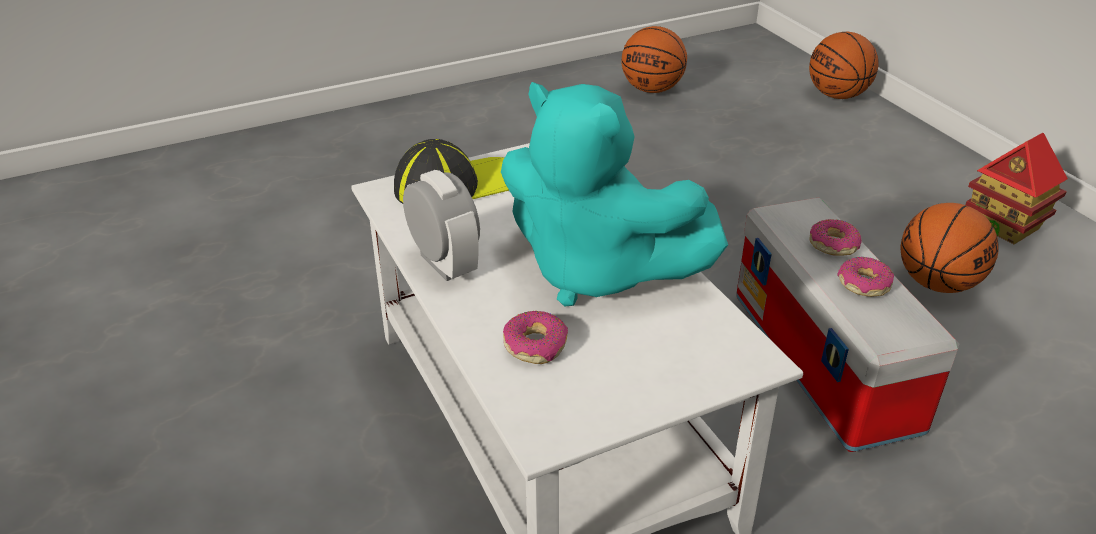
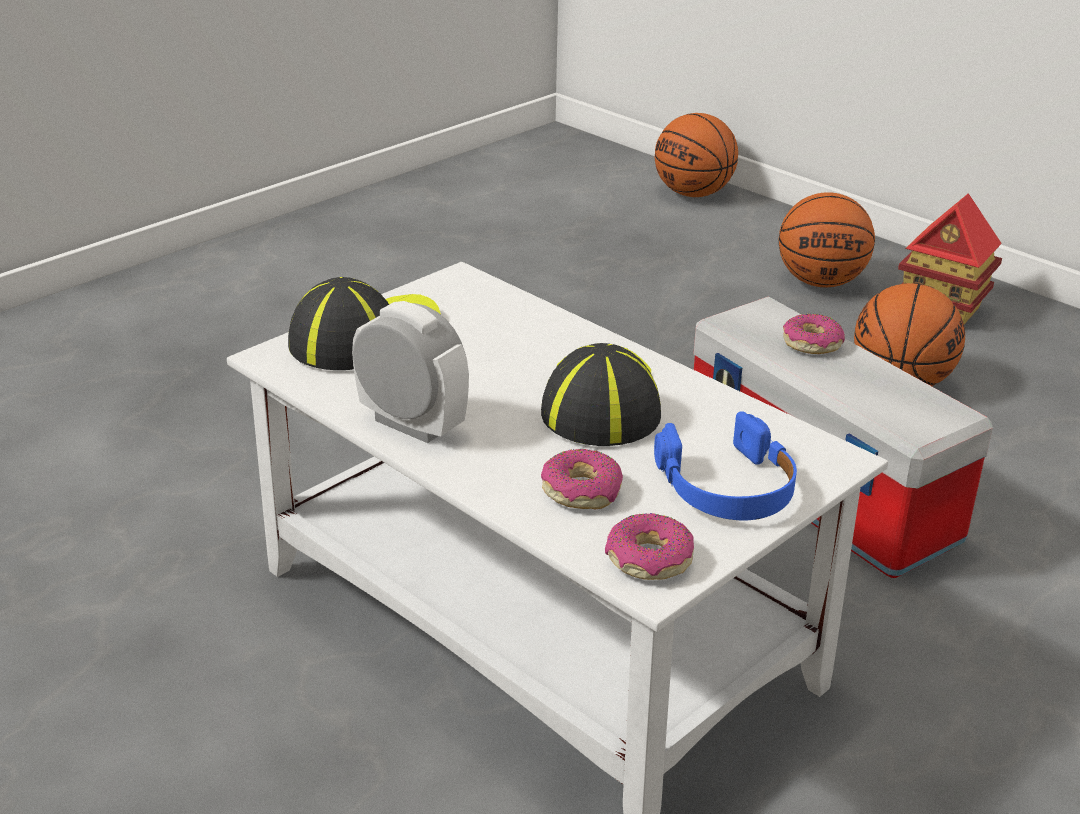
camera: 20 degrees left, 5 degrees down
(596, 271) = (600, 401): turquoise plush toy -> cap
(652, 89) = (464, 215): basketball -> basketball (820, 282)
(652, 367) = (727, 487): none -> blue headphones
(863, 284) = (866, 379): donut -> donut (649, 560)

